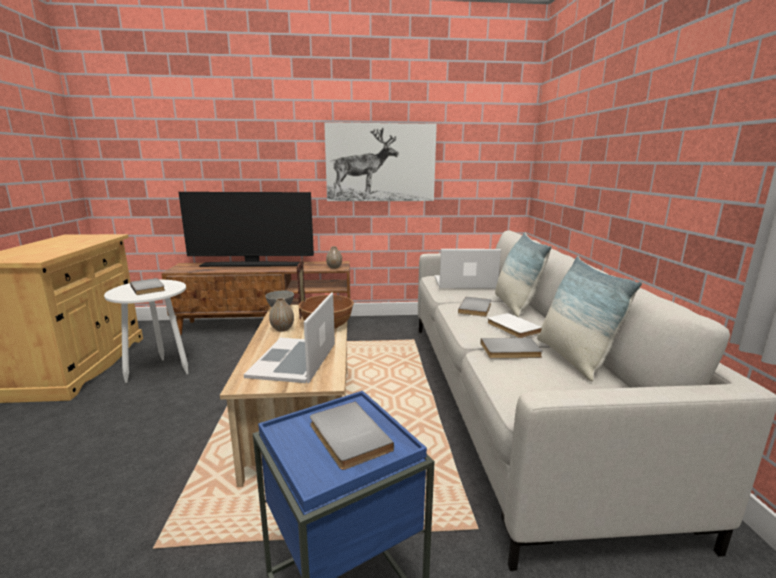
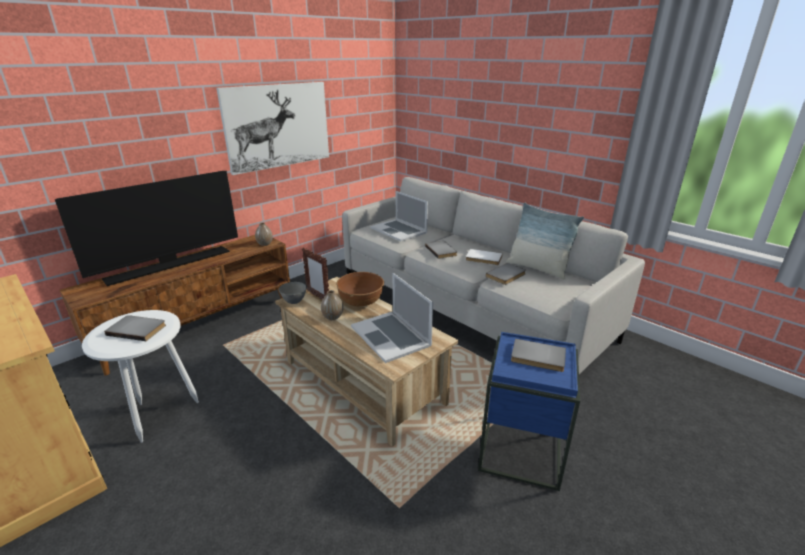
camera: 40 degrees left, 10 degrees up
(464, 283) = (399, 230): laptop -> laptop turned 90 degrees counterclockwise
(515, 306) = (459, 241): pillow -> none

